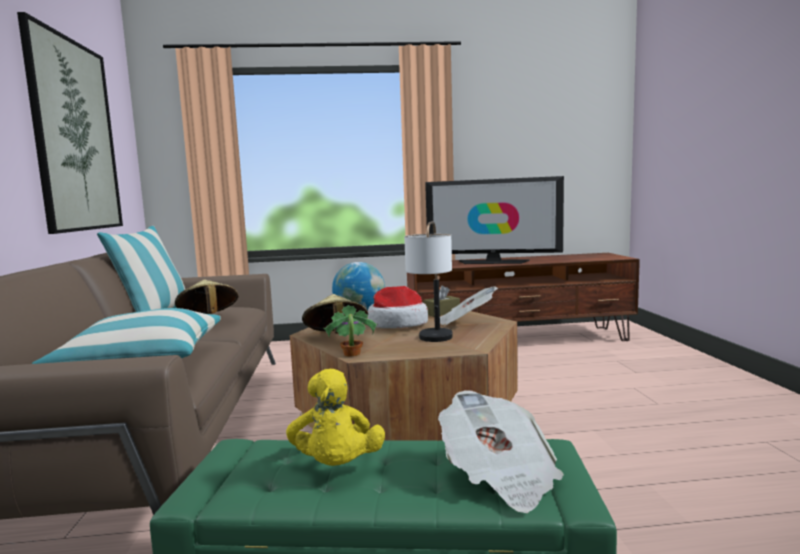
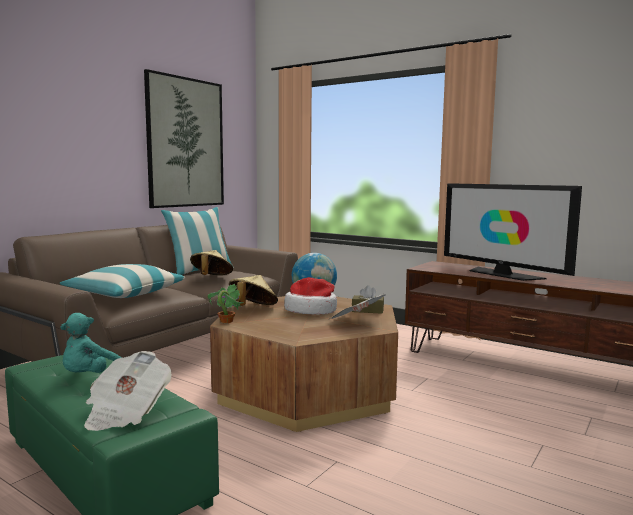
camera: 40 degrees right, 0 degrees up
(336, 466) = (91, 376): yellow plush toy -> turquoise plush toy
(433, 342) = (291, 328): table lamp -> none

